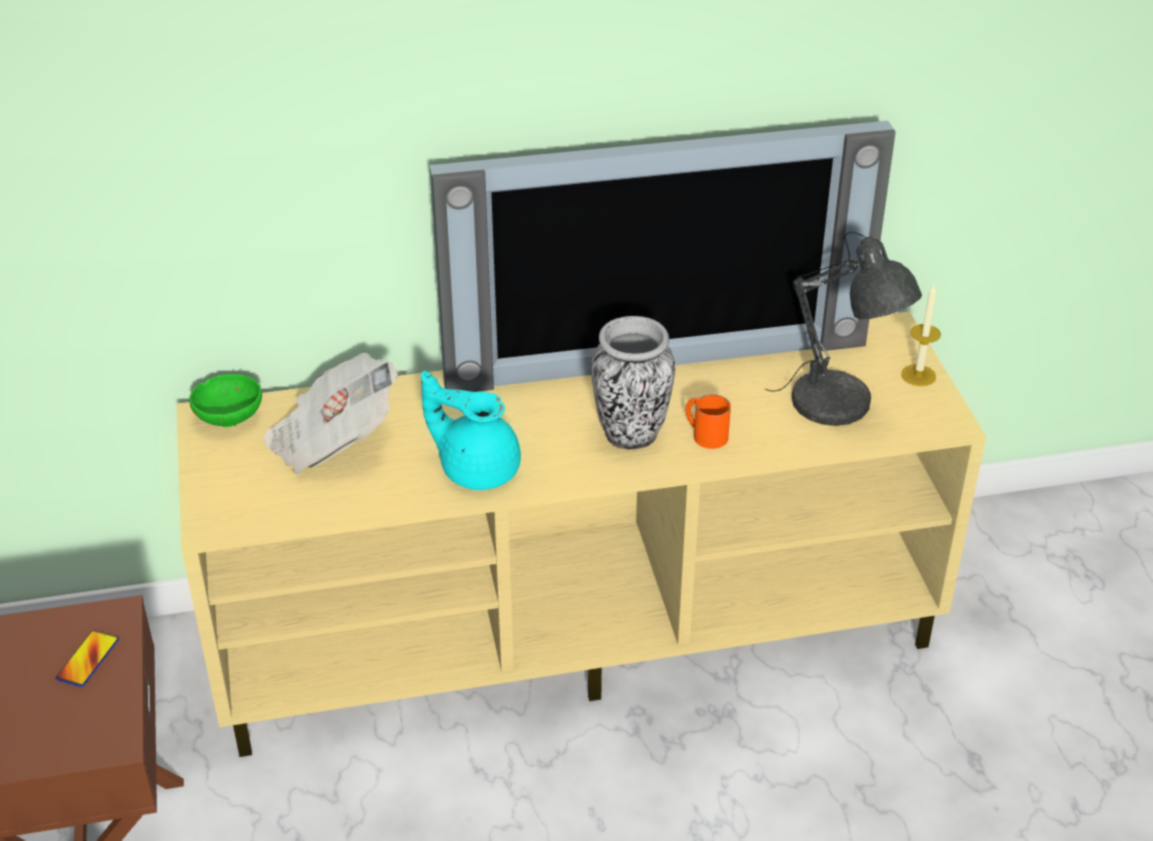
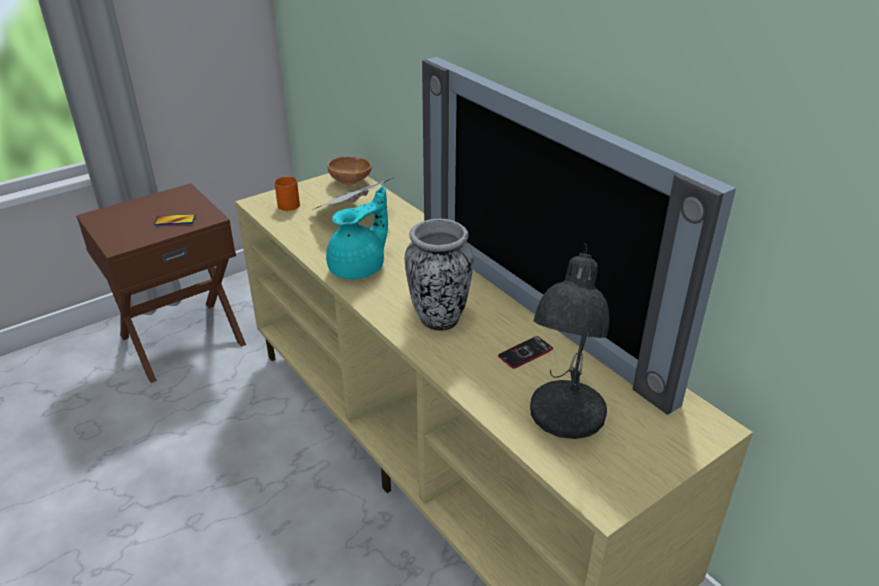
camera: 65 degrees right, 5 degrees down
(229, 417) = (351, 181): green bowl -> brown bowl
(477, 468) = (359, 268): turquoise teapot -> turquoise teapot turned 45 degrees clockwise
(704, 434) = (467, 353): orange mug -> orange mug (290, 203)
(728, 395) = (525, 353): none -> phone
(918, 375) = (657, 461): candle -> none

